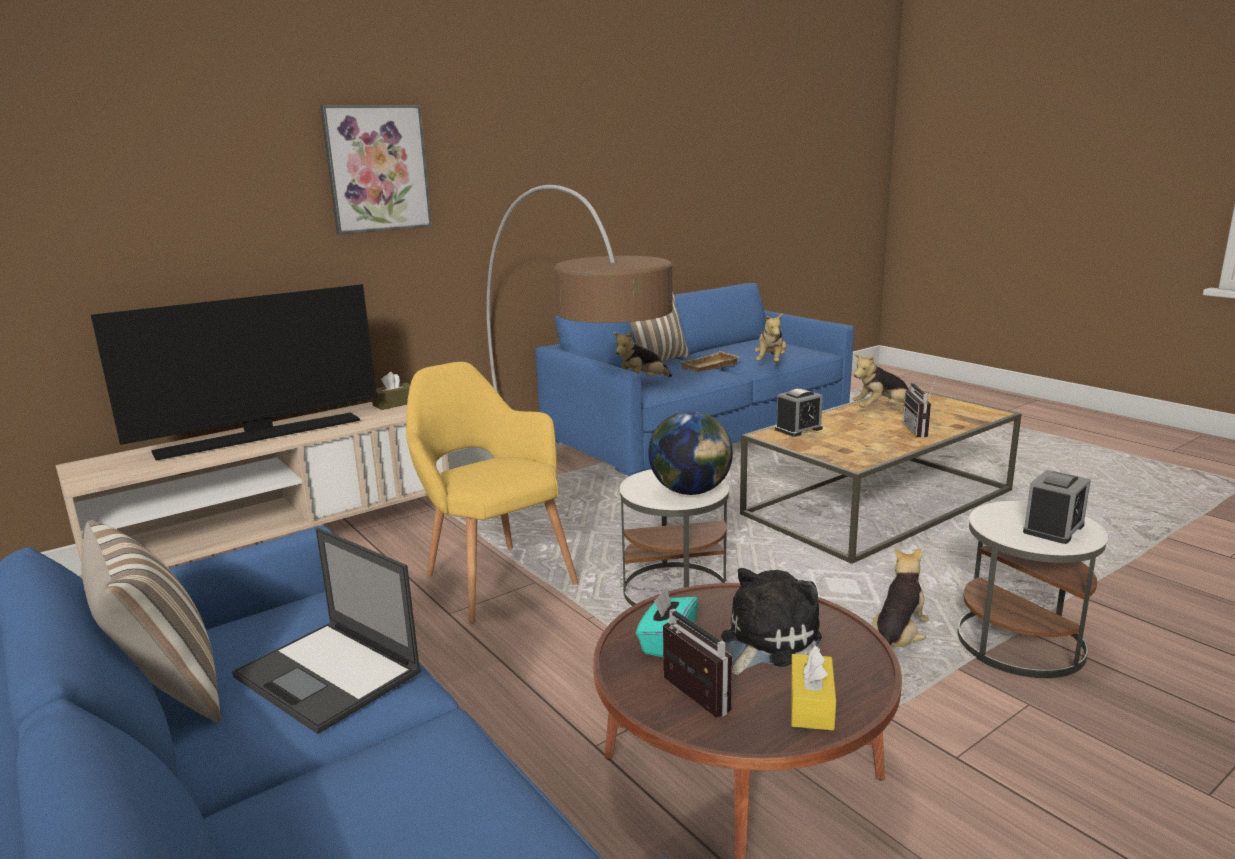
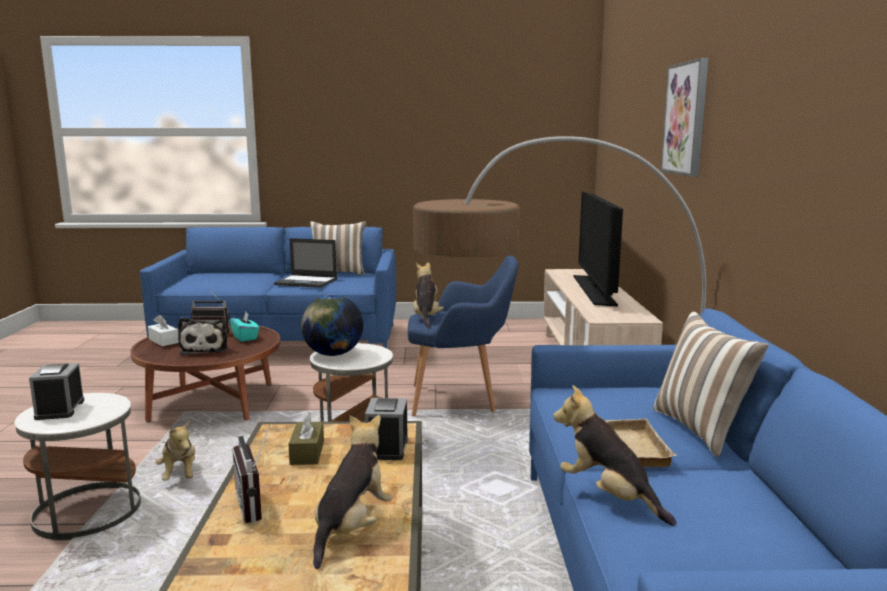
camera: 125 degrees right, 5 degrees down
(329, 675) = (307, 282): laptop -> laptop turned 150 degrees counterclockwise
(394, 404) = (633, 316): brown tissue box -> brown tissue box (307, 452)
(492, 577) = (460, 400): yellow armchair -> blue armchair
(641, 384) = (594, 393): plush toy -> plush toy (426, 317)
(811, 704) = (164, 341): yellow tissue box -> white tissue box
(921, 431) = (257, 505): radio -> radio turned 150 degrees counterclockwise

